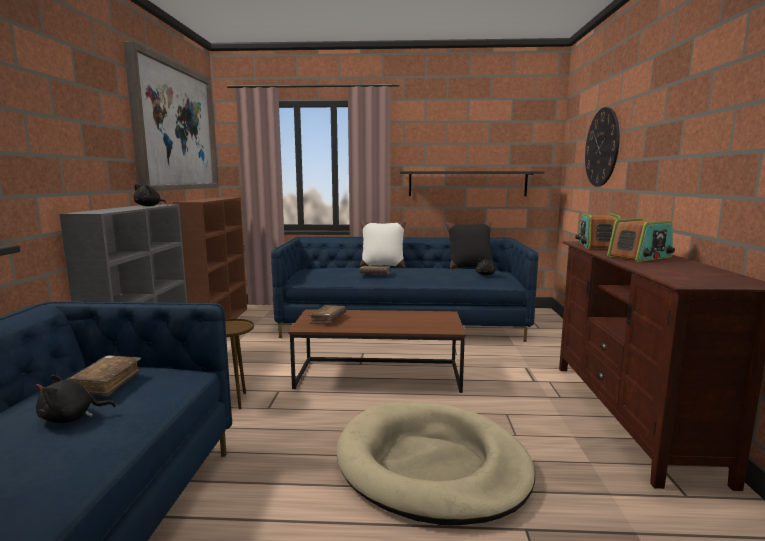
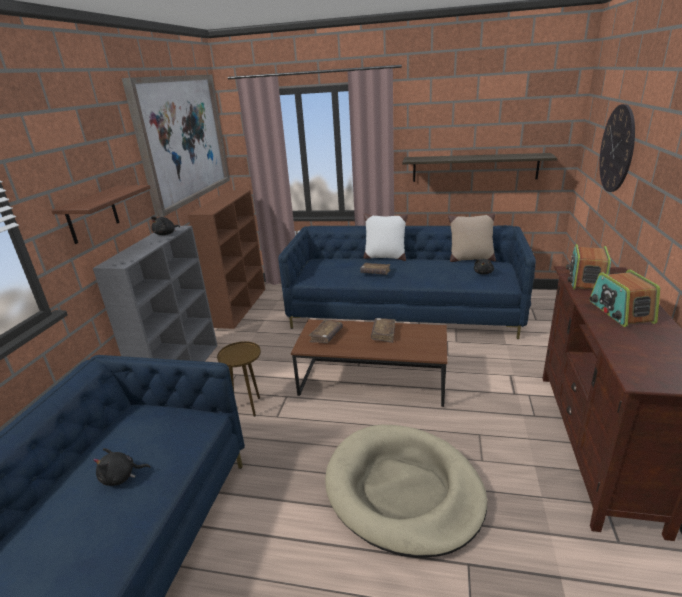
camera: 10 degrees right, 15 degrees up
(69, 157) = (92, 214): none -> shelf
(106, 382) = (144, 435): brown book -> brown book (383, 334)
(469, 267) = (470, 259): black pillow -> beige pillow
(640, 257) = (620, 312): radio -> radio turned 105 degrees clockwise

